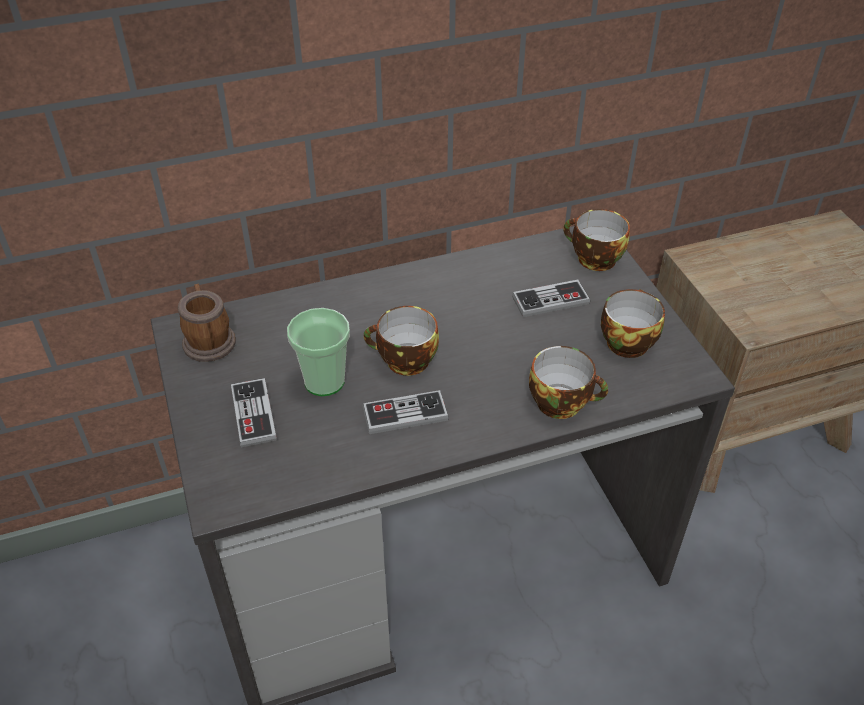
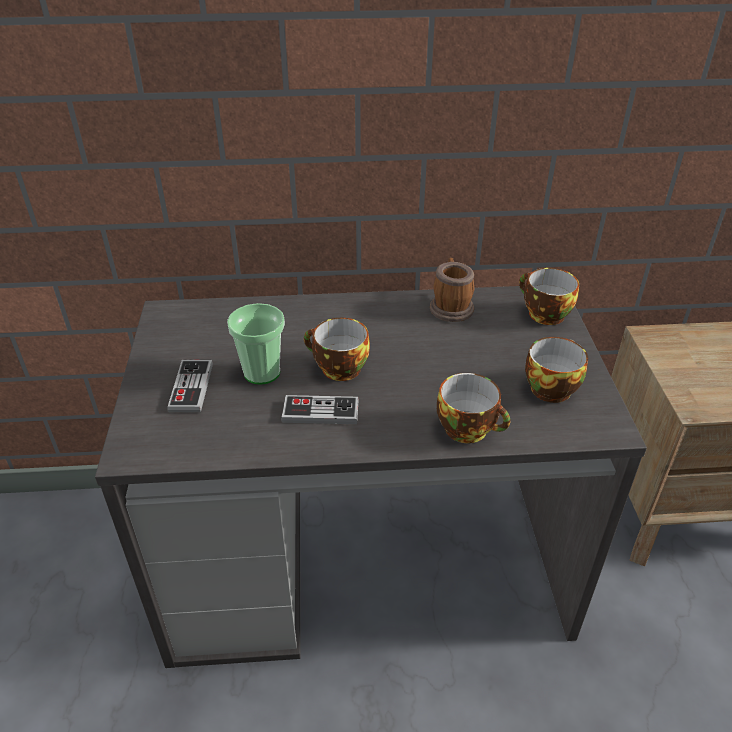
camera: 15 degrees right, 5 degrees down
(208, 339) = (182, 323): mug -> mug (450, 306)
(550, 300) = (490, 341): game controller -> none

